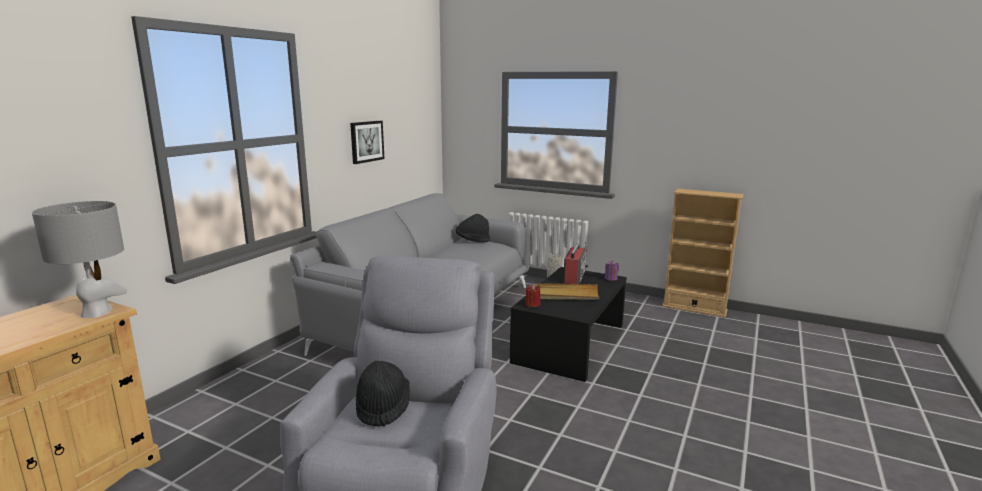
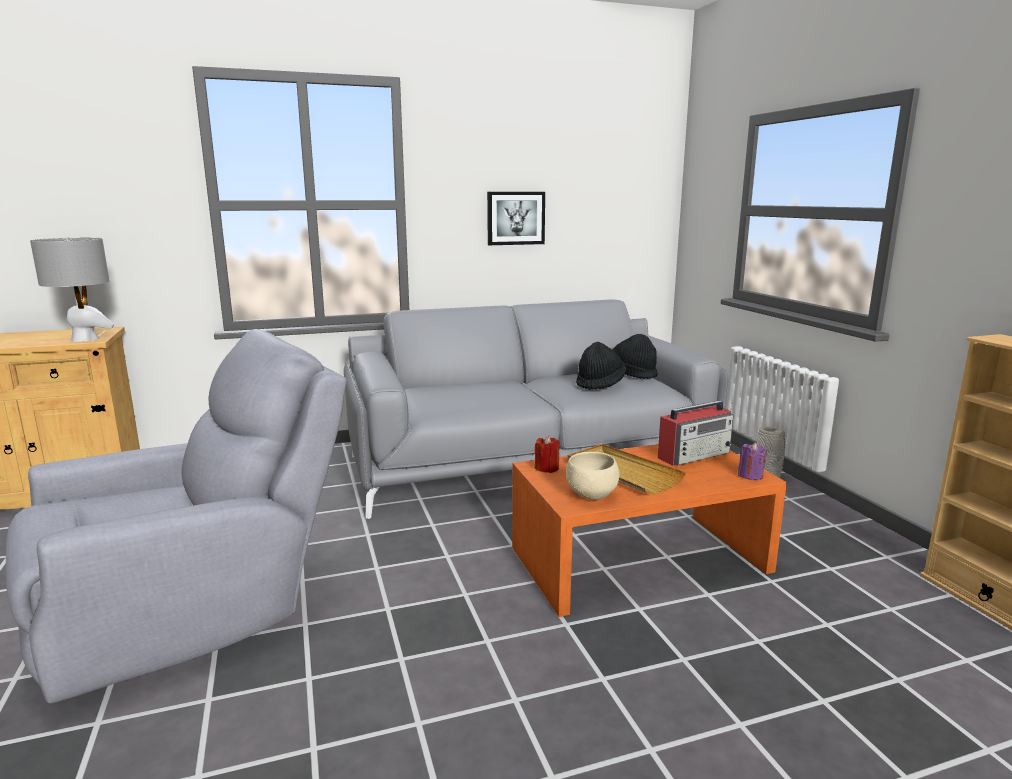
camera: 45 degrees right, 0 degrees up
(383, 407) = (153, 500): black hat -> black hat (600, 384)
(569, 343) = (638, 559): black coffee table -> orange coffee table
(579, 309) = (592, 496): none -> beige bowl

